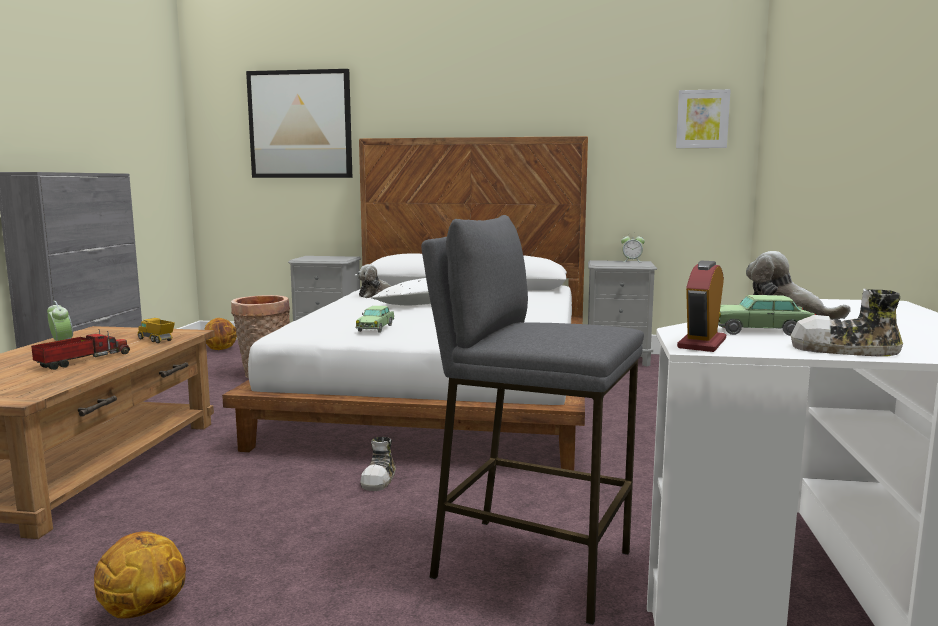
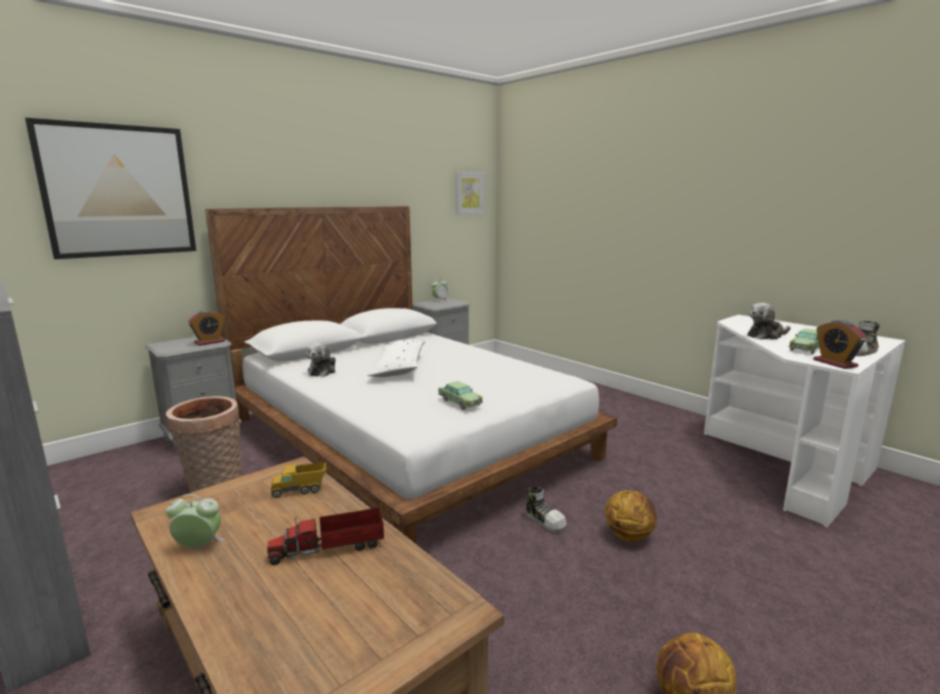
camera: 50 degrees left, 5 degrees up
(82, 361) = (331, 548): toy truck -> toy truck turned 90 degrees counterclockwise
(221, 349) = (66, 483): basketball -> basketball (629, 535)
(335, 259) = (210, 342): none -> alarm clock
(531, 564) = (717, 519): grey stool -> none

